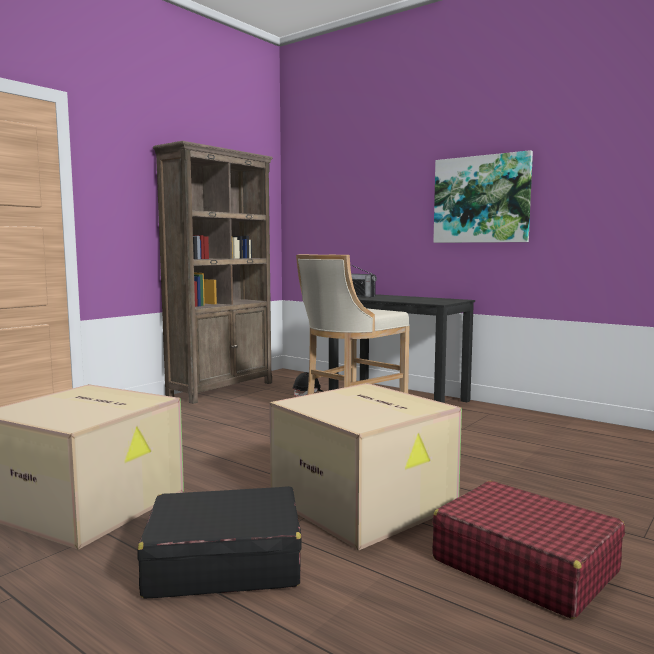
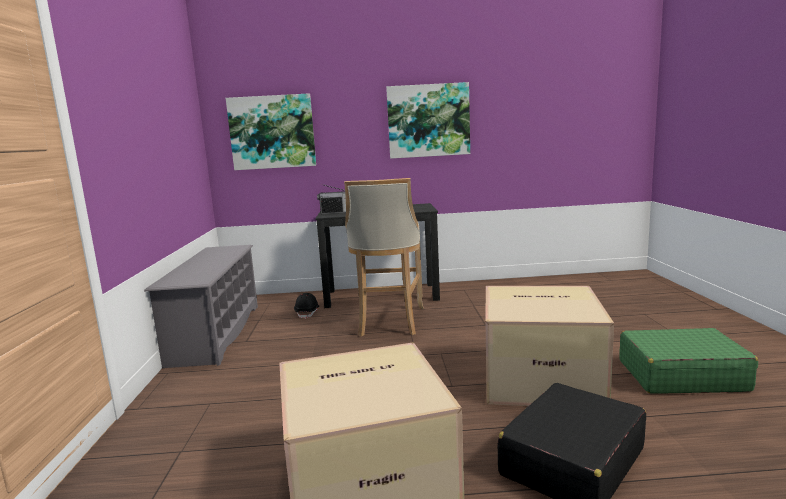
camera: 40 degrees left, 5 degrees up
(222, 389) = (216, 333): brown bookcase -> grey shoe rack
(331, 210) = (272, 132): none -> picture
(524, 565) = (680, 375): red suitcase -> green suitcase

